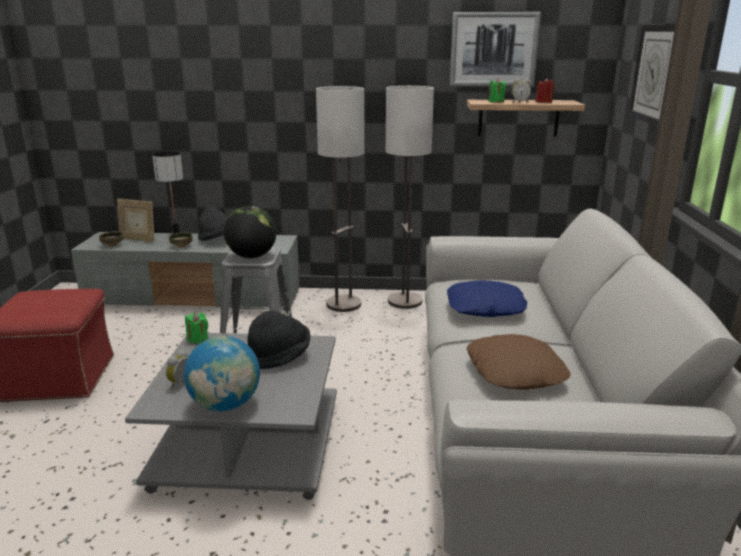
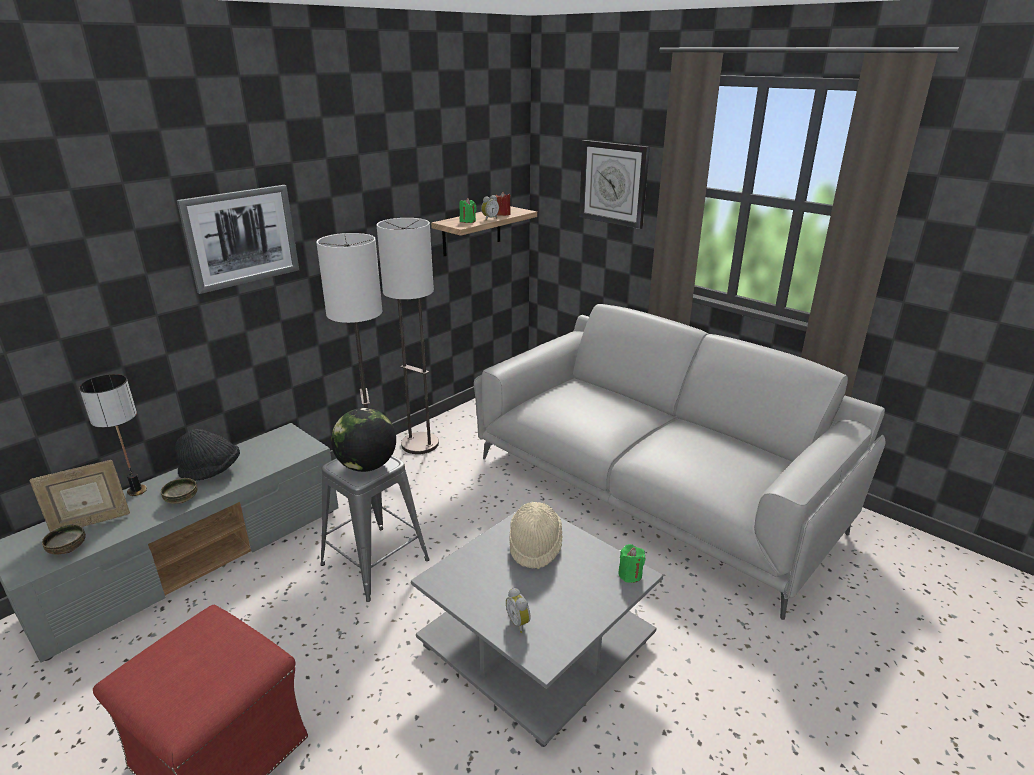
camera: 50 degrees left, 5 degrees up
(198, 339) = (436, 579): green candle -> green candle (630, 574)
(226, 404) = (586, 609): globe -> none
(279, 357) = (535, 546): black hat -> beige hat
(485, 307) = (599, 416): blue pillow -> none
(493, 50) = (447, 168): picture -> picture (241, 237)
(516, 371) = (704, 454): brown pillow -> none

